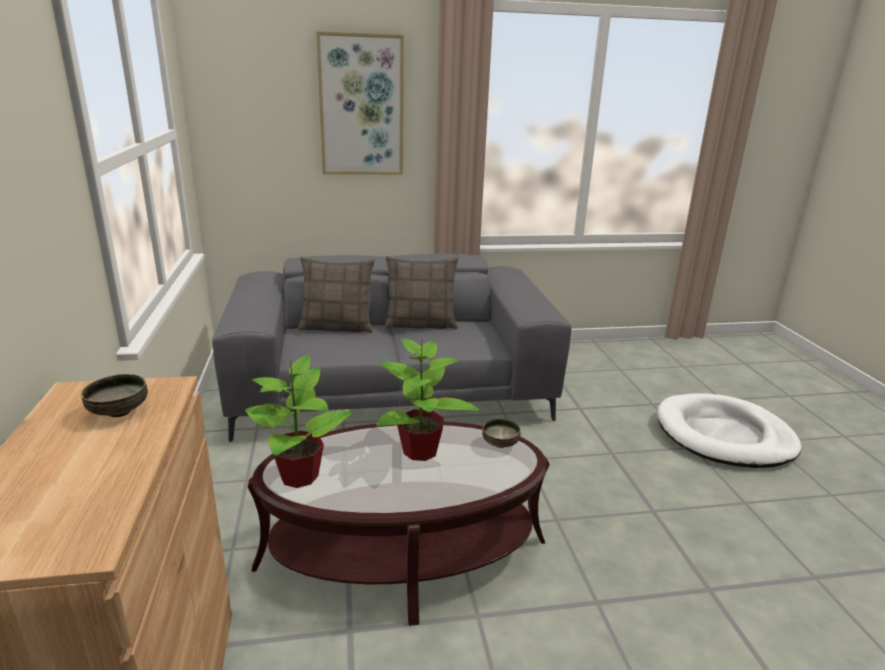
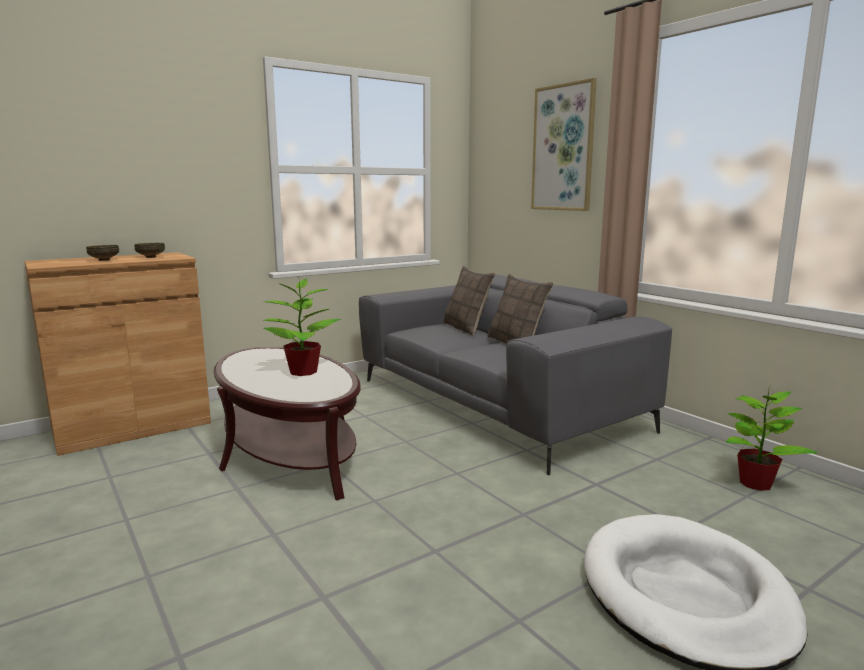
camera: 65 degrees right, 10 degrees down
(299, 475) = (252, 355): potted plant -> potted plant (756, 483)
(501, 444) = (333, 388): bowl -> bowl (104, 260)

